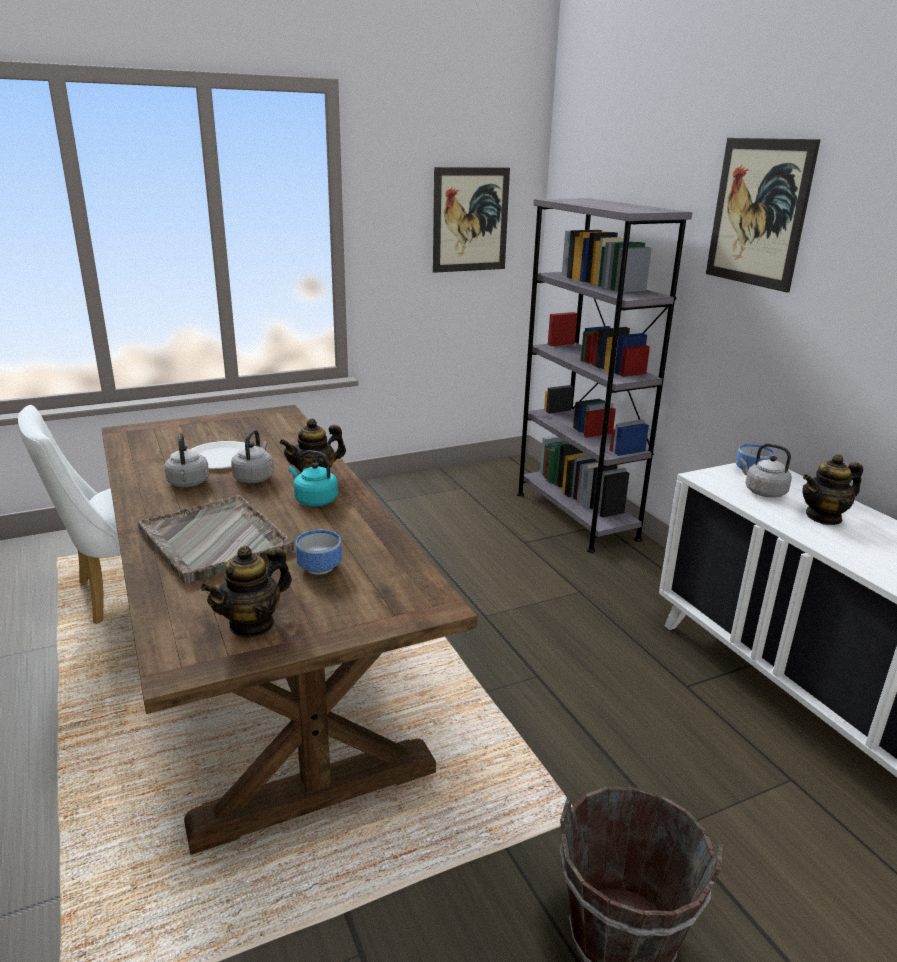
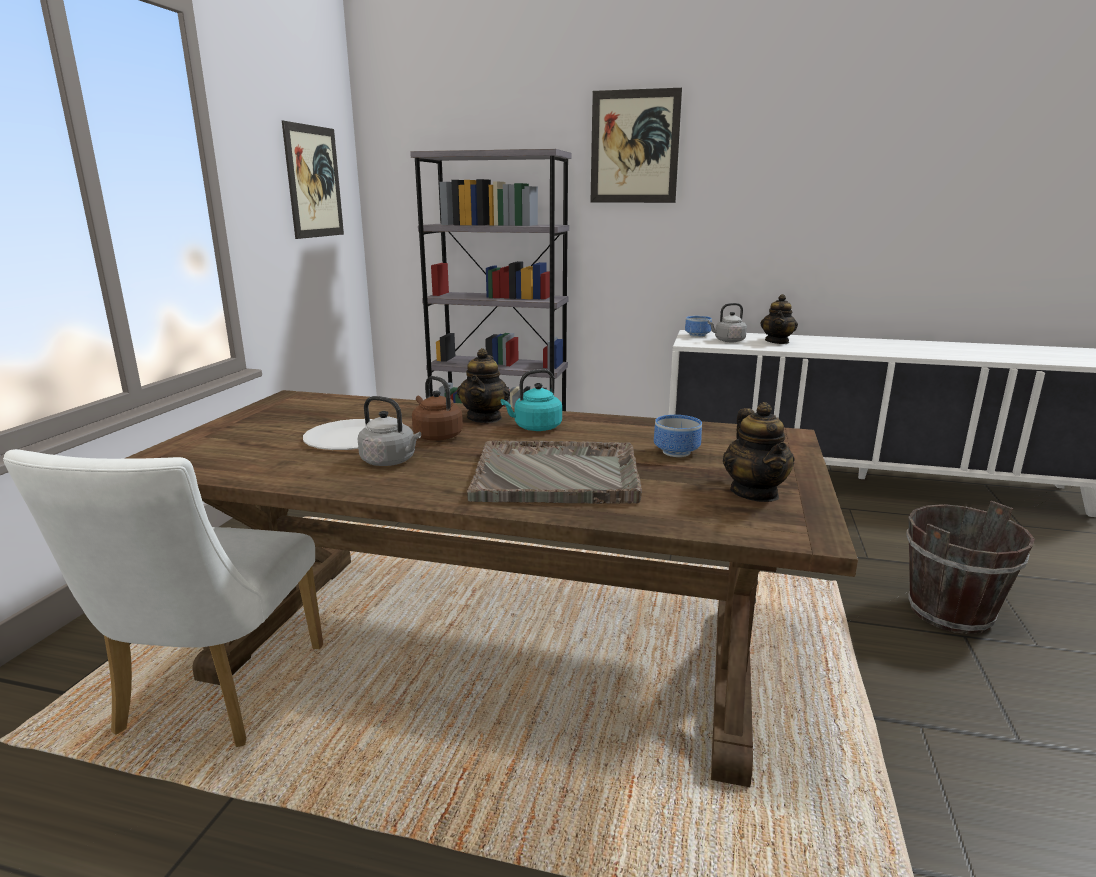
camera: 50 degrees left, 5 degrees down
(254, 477) = (436, 436): grey kettle -> brown kettle

